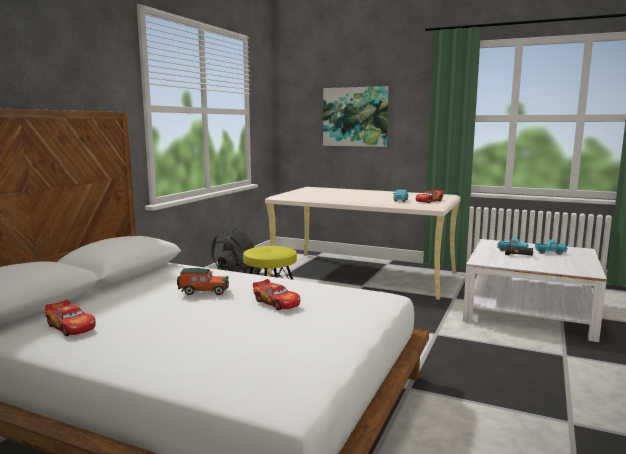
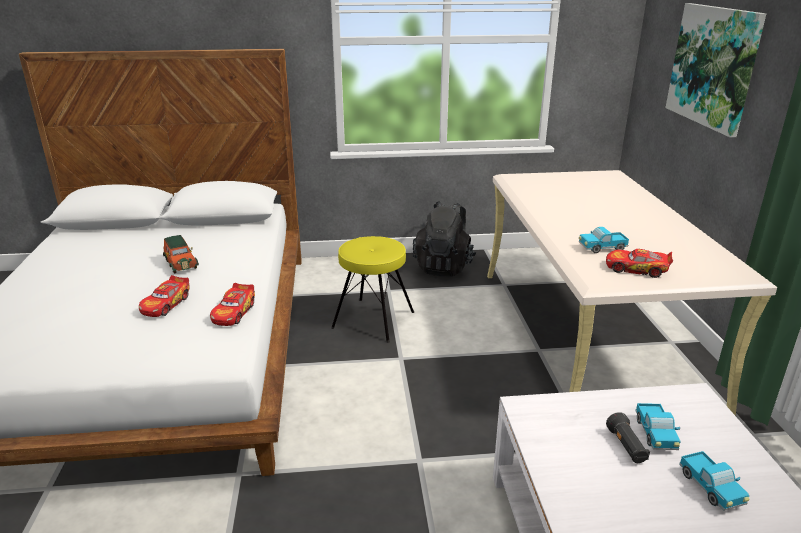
camera: 60 degrees right, 15 degrees up
(71, 326) = (78, 249): toy car -> toy car (234, 312)

